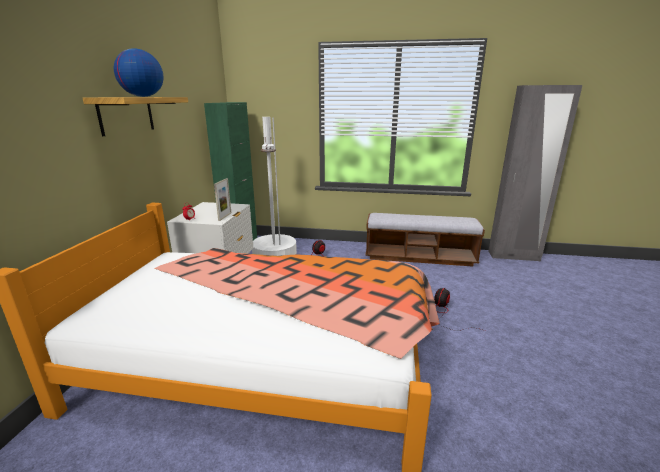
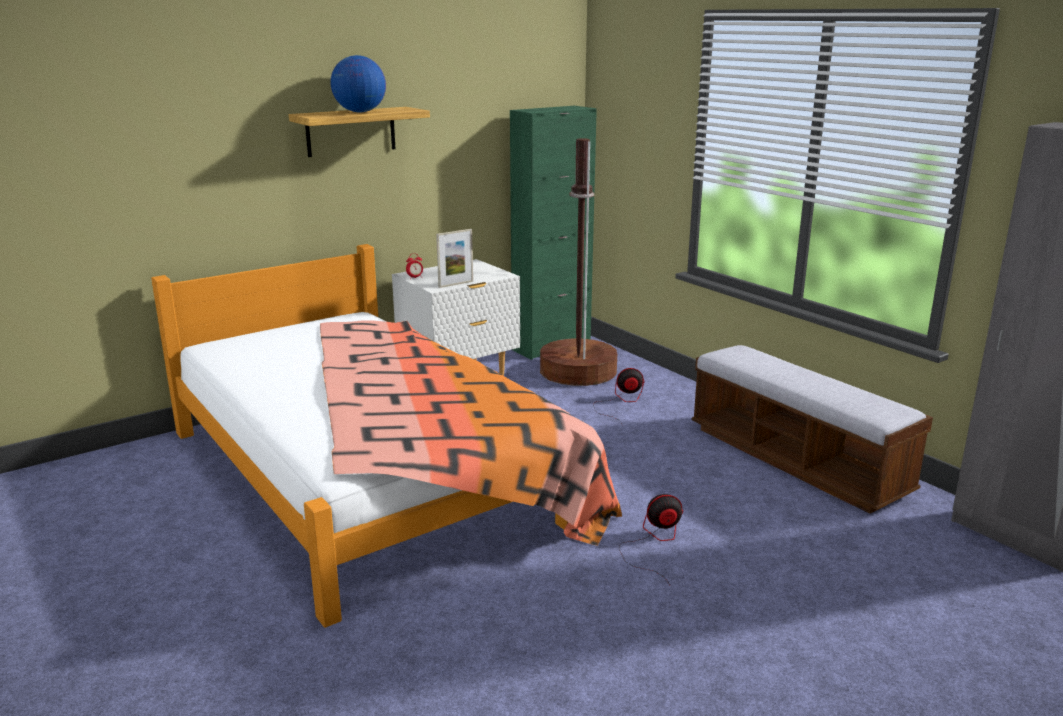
camera: 45 degrees right, 0 degrees up
(274, 253) = (577, 371): white floor lamp -> brown floor lamp

